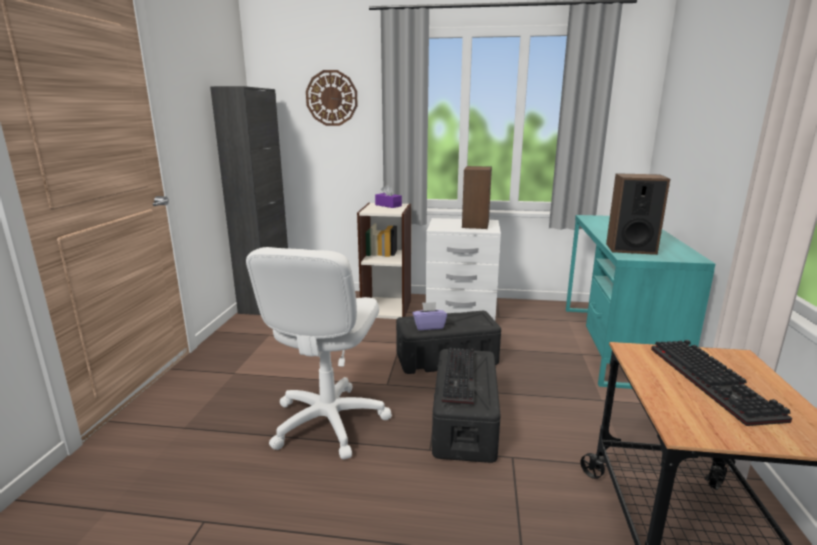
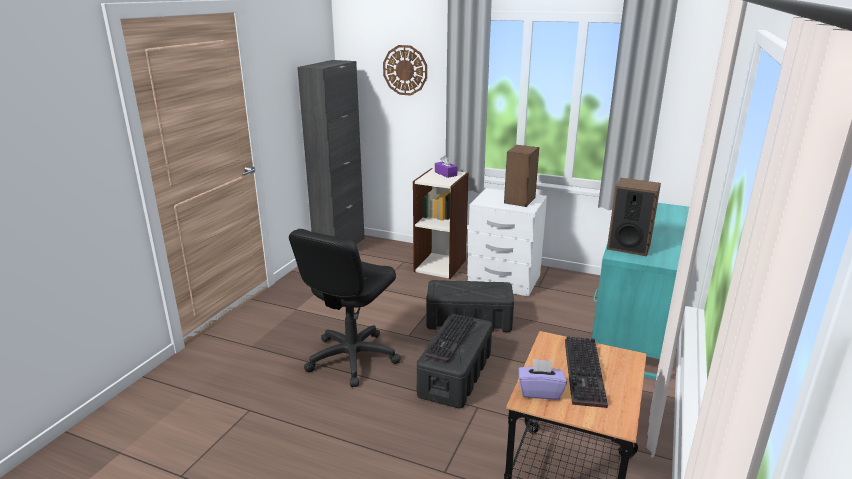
camera: 15 degrees right, 5 degrees up
(328, 421) = (352, 358): white office chair -> black office chair
(429, 326) = (451, 292): purple tissue box -> purple tissue box (540, 391)

